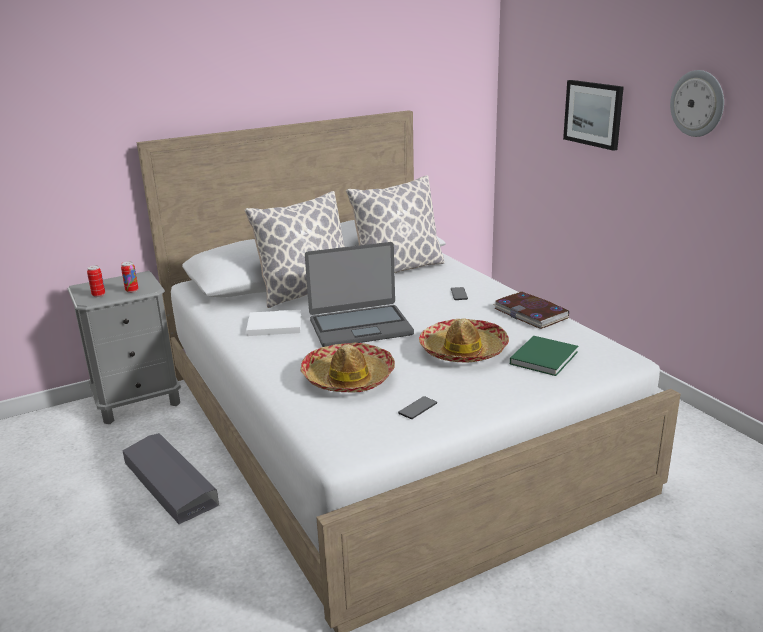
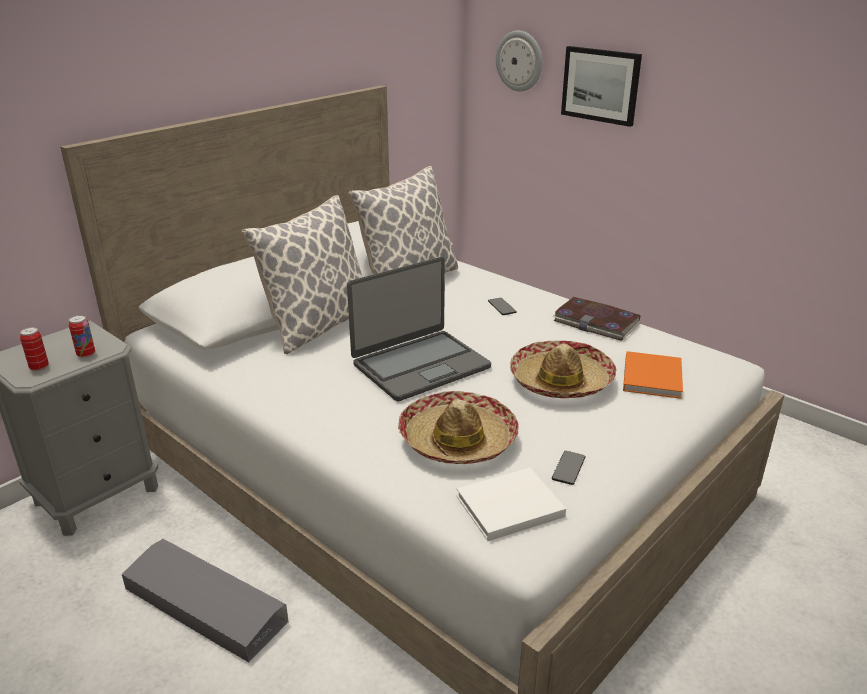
camera: 20 degrees left, 5 degrees up
(272, 325) = (309, 378): white book -> white book (507, 507)
(545, 357) = (652, 376): green book -> orange book
(698, 103) = (740, 73): wall clock -> wall clock (519, 61)

